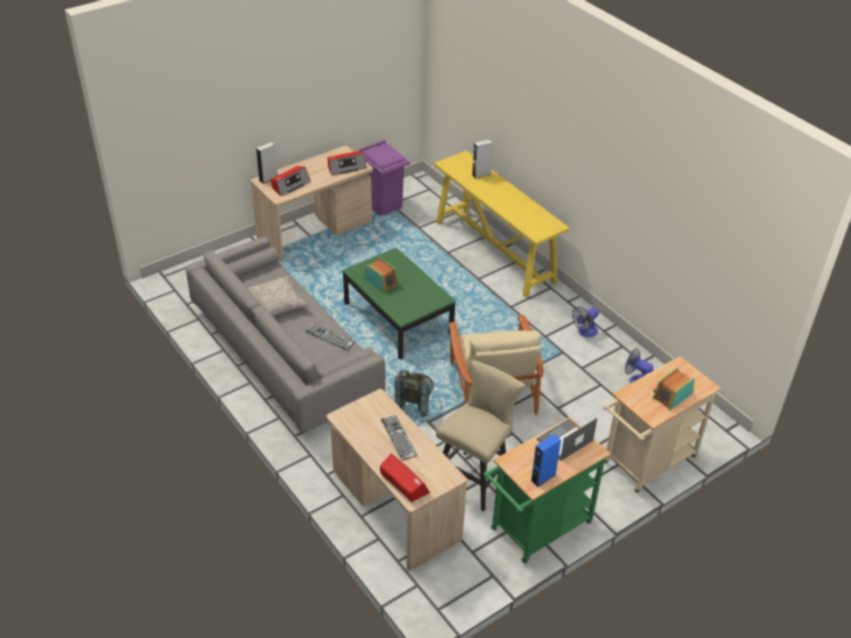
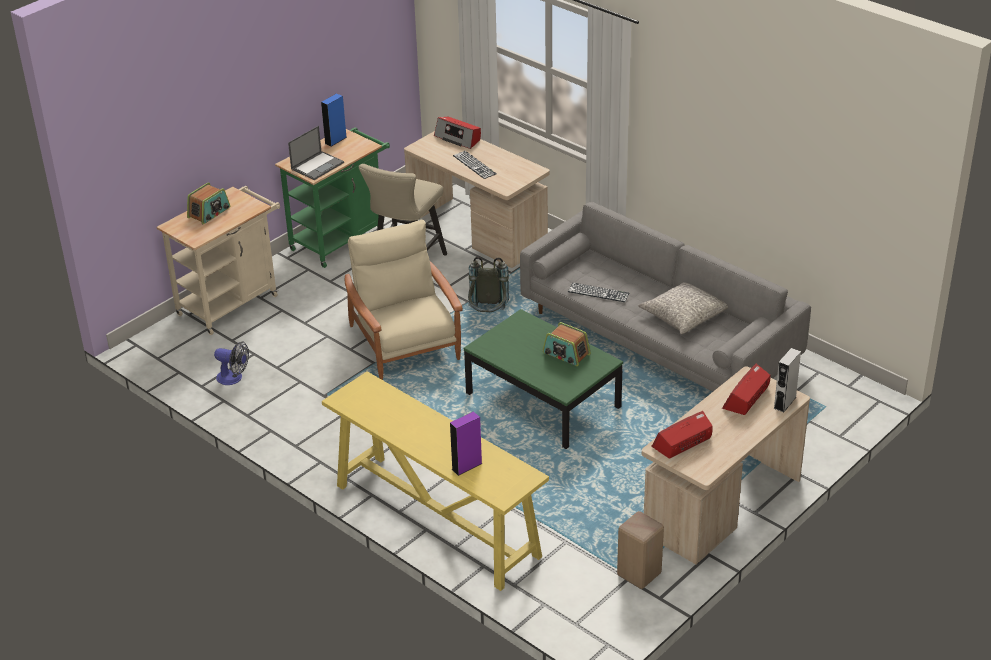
camera: 170 degrees right, 5 degrees down
(384, 205) = (639, 575): purple trash can -> beige stool
(481, 174) = (467, 466): grey speaker -> purple speaker
(585, 332) = (296, 424): fan -> none

